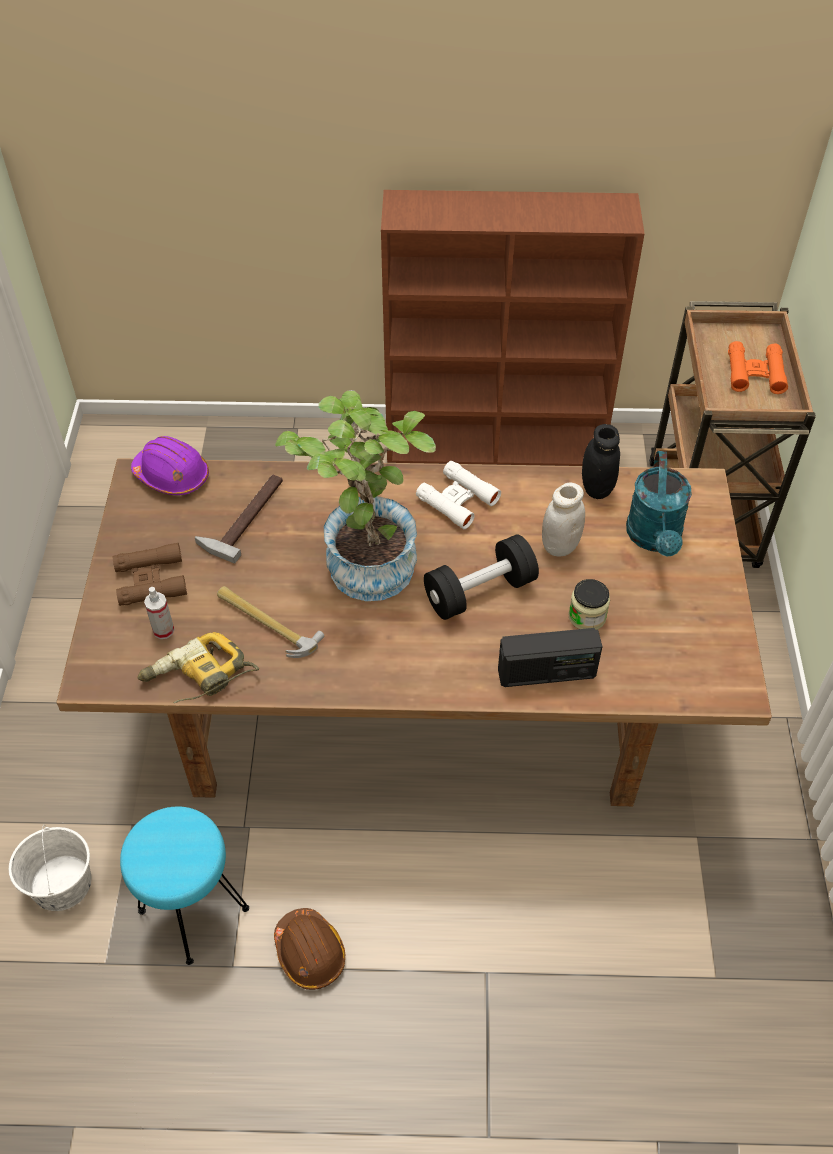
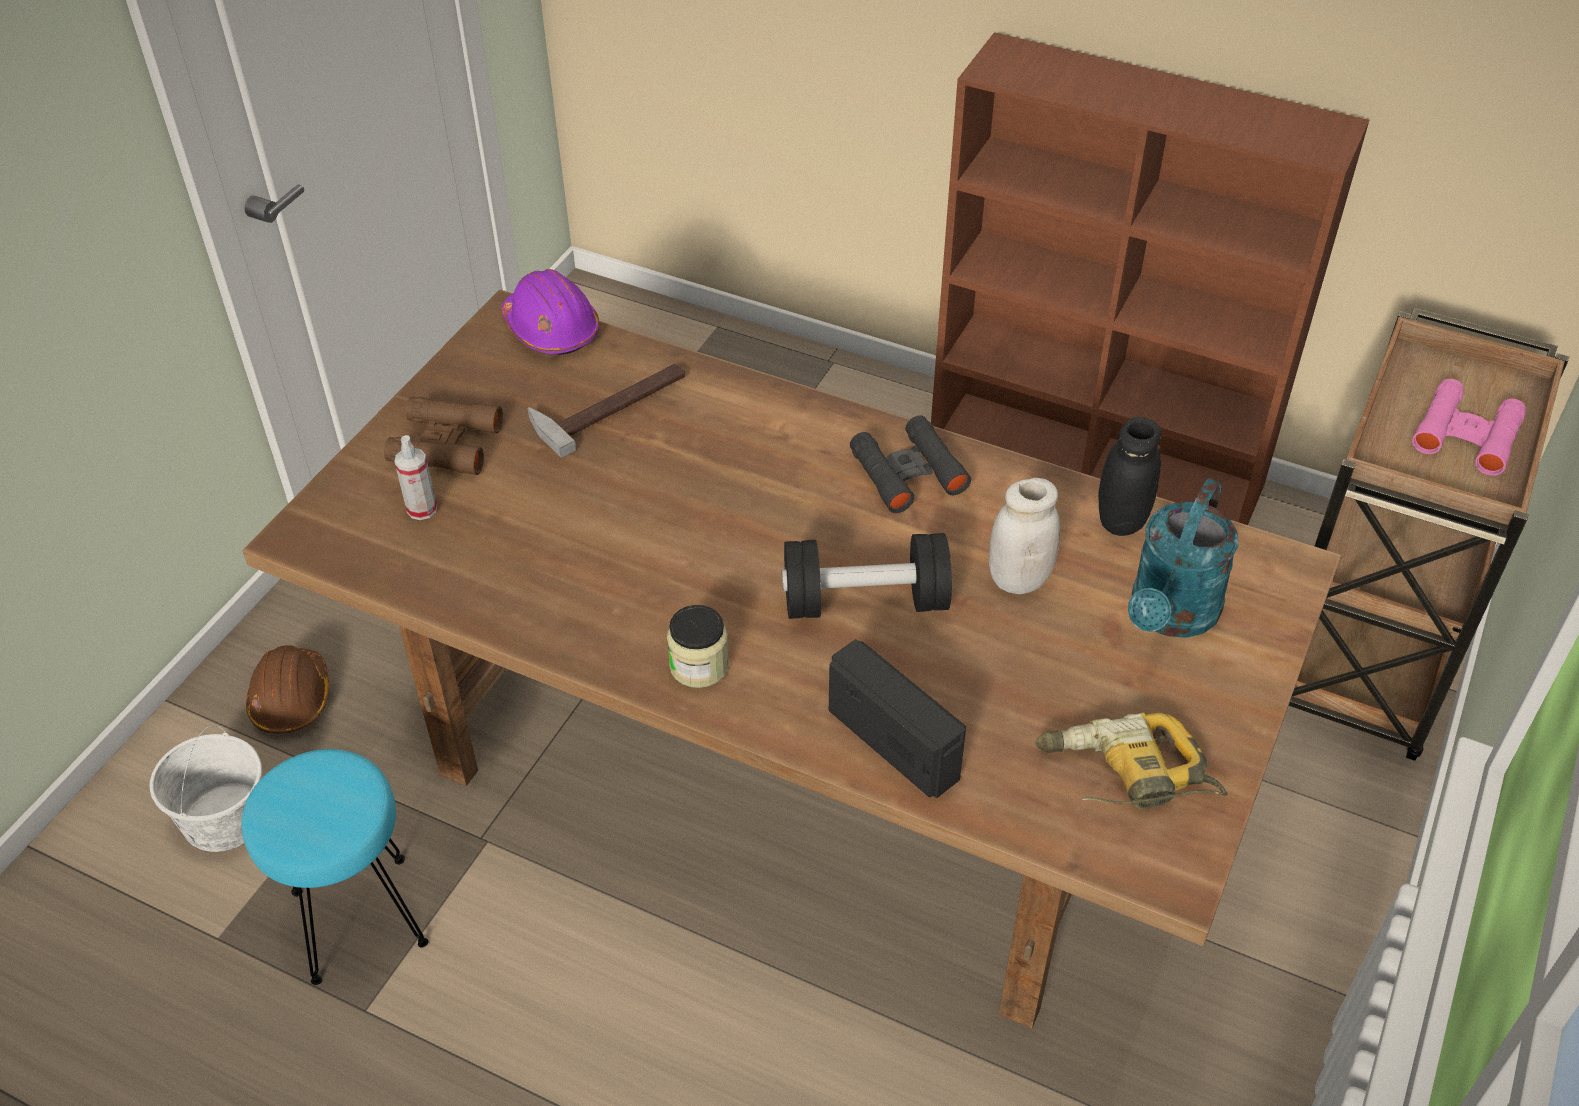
camera: 25 degrees right, 5 degrees down
(198, 678) = (427, 581): power drill -> power drill (1125, 775)
(267, 623) = (555, 544): hammer -> none
(310, 952) = (471, 1036): brown hard hat -> brown hard hat (291, 699)
(366, 558) = (735, 506): potted plant -> none
(457, 500) = (908, 473): white binoculars -> black binoculars
(546, 673) = (894, 742): radio -> radio turned 150 degrees counterclockwise
(587, 616) = (1001, 687): jar -> jar (699, 666)
(755, 373) = (1466, 435): orange binoculars -> pink binoculars

